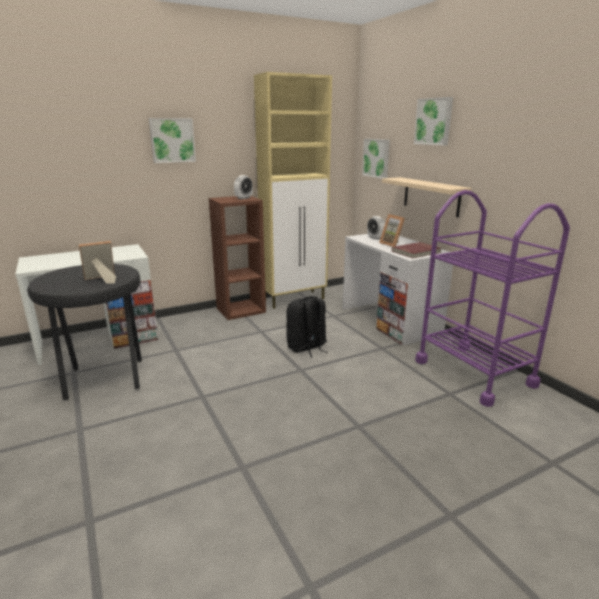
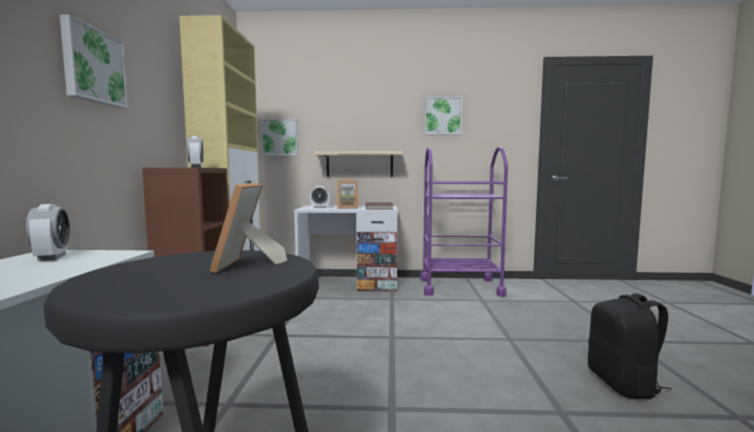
camera: 60 degrees left, 15 degrees down
(122, 250) = (52, 257): none -> alarm clock
(307, 347) = (350, 323): black backpack -> black backpack (624, 384)
(434, 121) = (353, 103): picture -> picture (442, 116)

